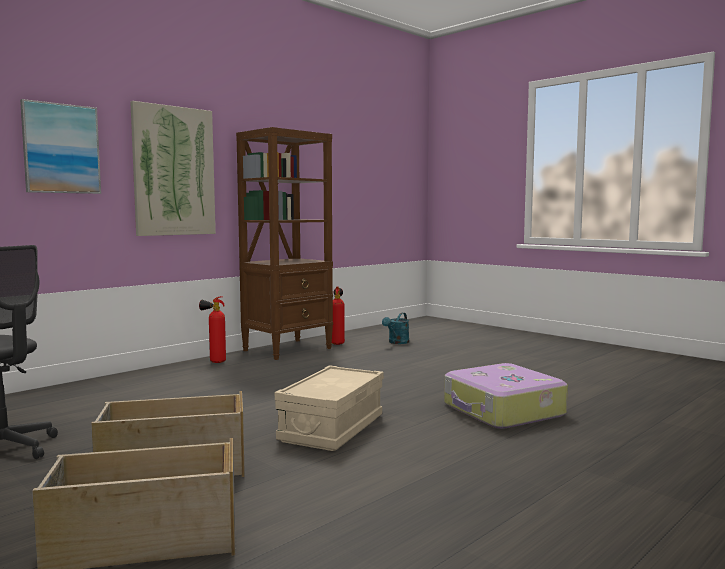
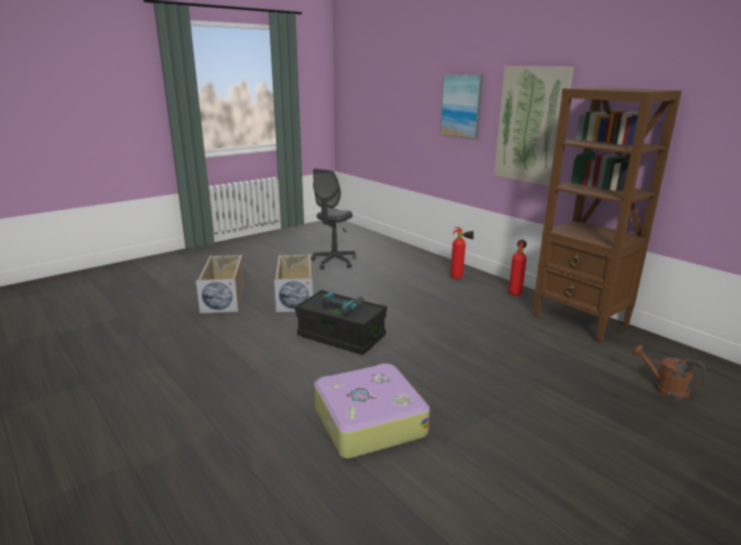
camera: 95 degrees right, 15 degrees up
(332, 428) = (341, 336): beige storage box -> black storage box
(333, 382) = (343, 307): none -> power drill
(337, 343) = (629, 348): fire extinguisher -> fire extinguisher (459, 277)
(397, 342) = (664, 389): turquoise watering can -> brown watering can

